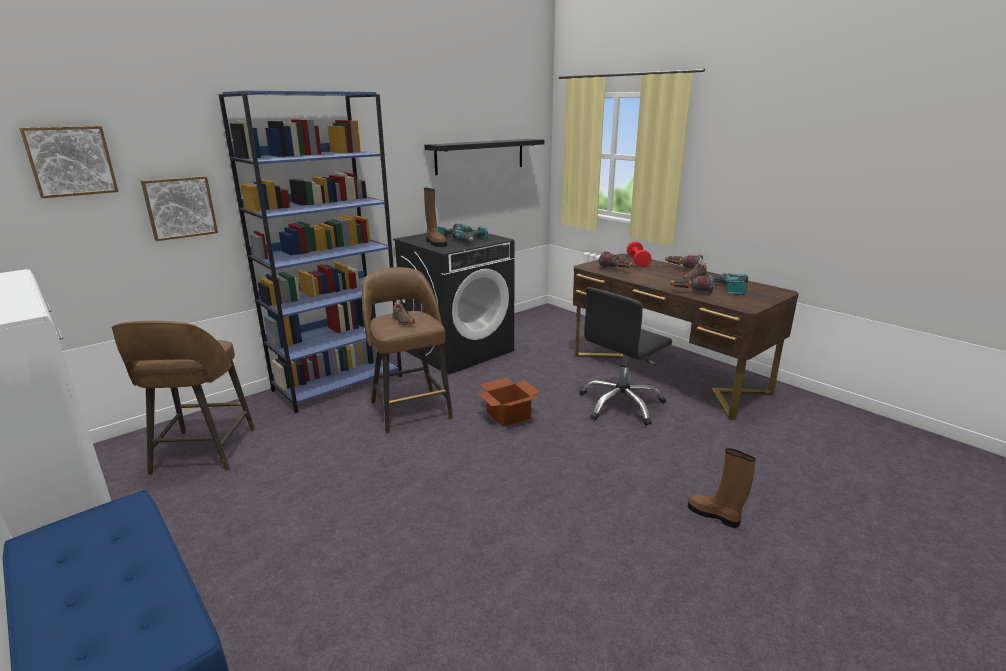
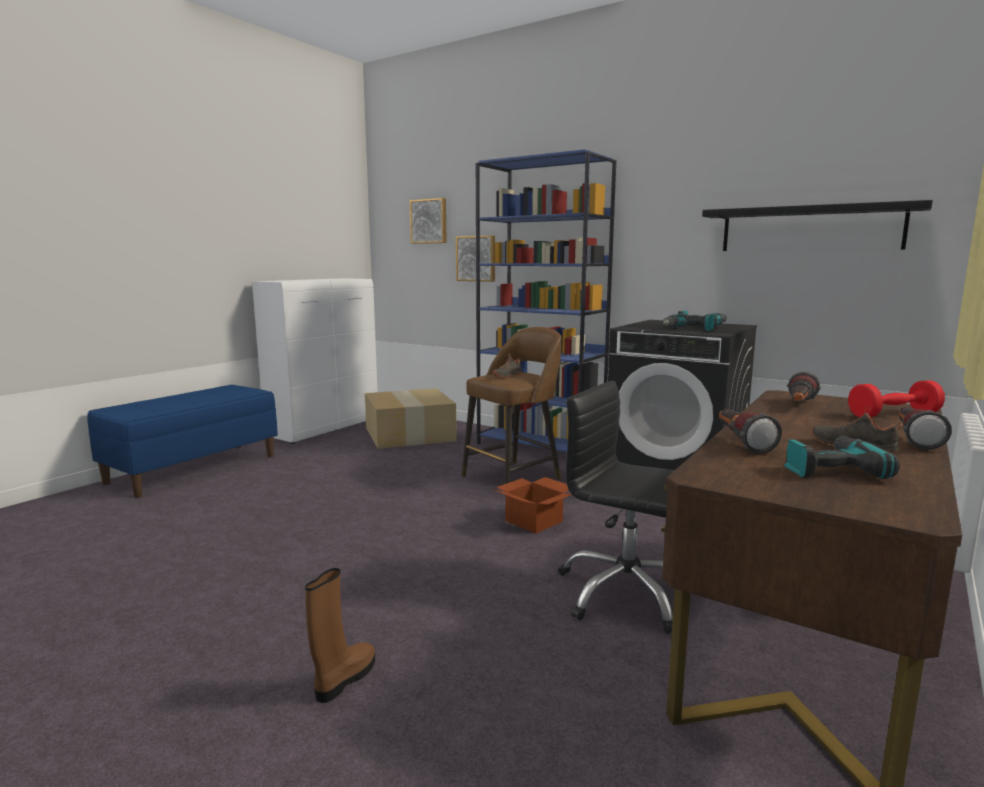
camera: 75 degrees right, 10 degrees down
(202, 452) = (408, 434): brown stool -> cardboard box
(435, 243) = (652, 325): brown boot -> none

